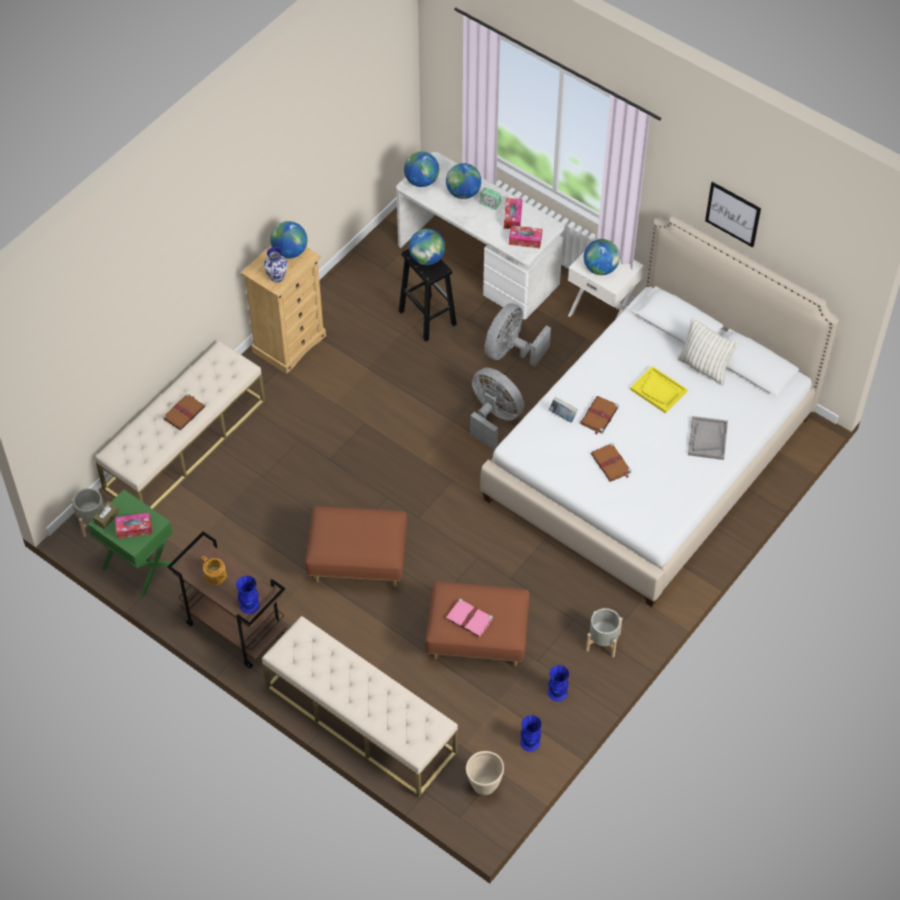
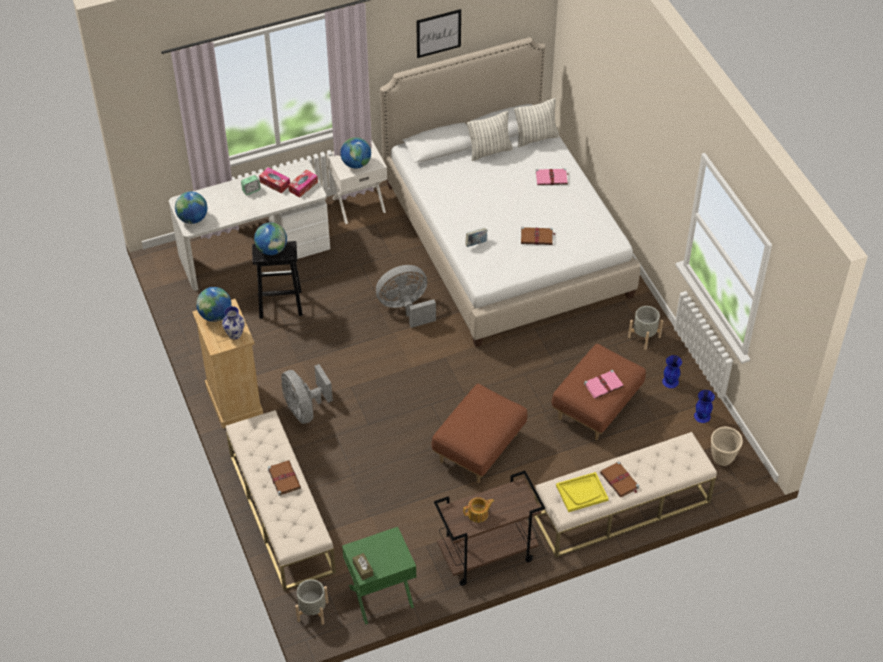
camera: 60 degrees left, 5 degrees down
(134, 528) = (388, 554): tissue box -> none
(249, 605) = (521, 503): blue vase -> none
(463, 193) = (226, 200): globe -> none
(511, 351) = (352, 270): grey fan -> grey fan (305, 409)
(599, 416) = (491, 224): brown book -> brown book (619, 481)
(658, 390) = (492, 183): yellow tray -> yellow tray (582, 493)
(707, 439) = (552, 178): grey tray -> pink book
(756, 398) = (536, 138): none -> pillow

